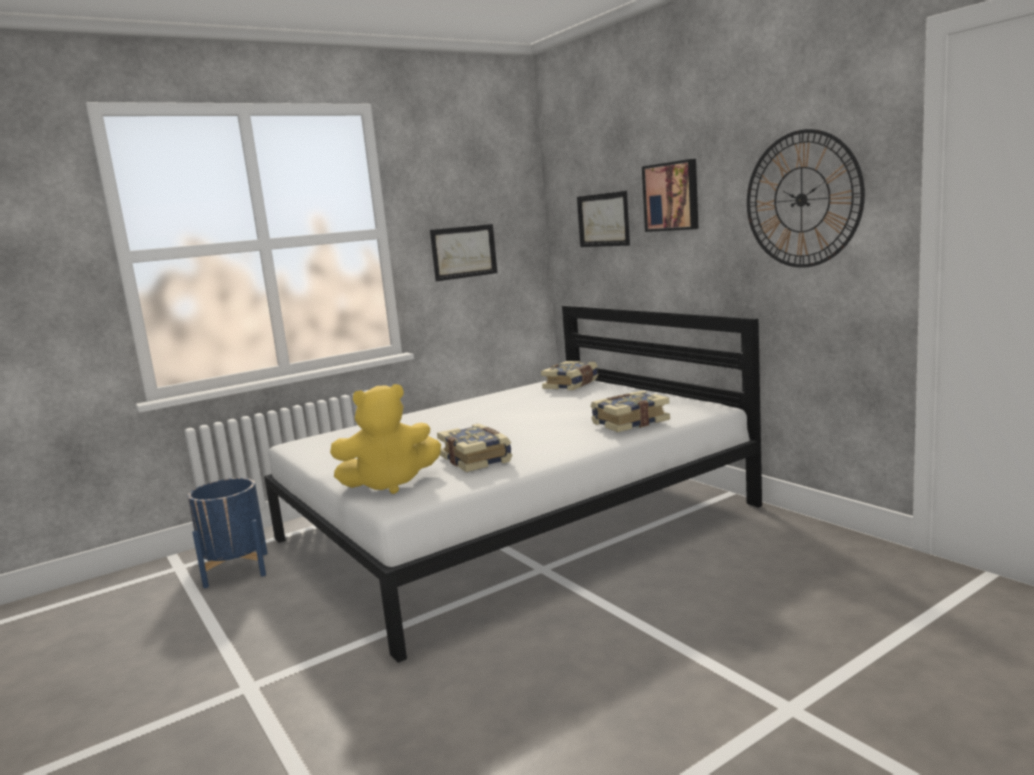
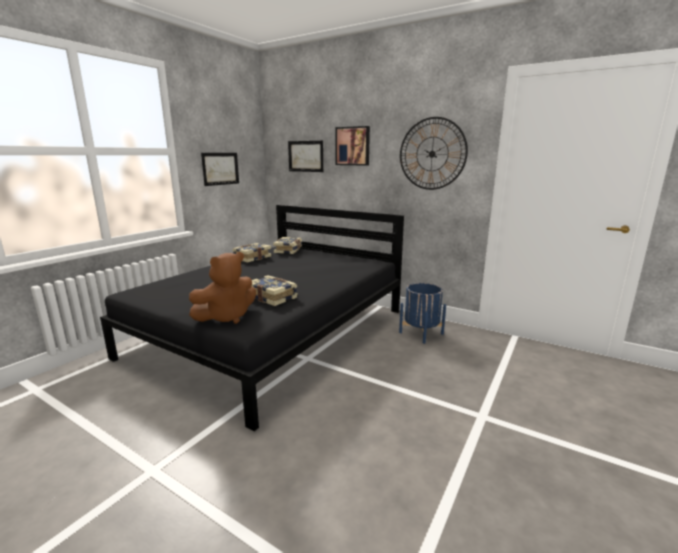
camera: 25 degrees left, 5 degrees up
(236, 569) = (89, 385): blue planter -> blue planter (421, 333)
(389, 484) = (227, 317): yellow plush toy -> brown plush toy
(515, 522) = (274, 332): white bed -> black bed
(629, 422) = (345, 271): book -> book (252, 258)

